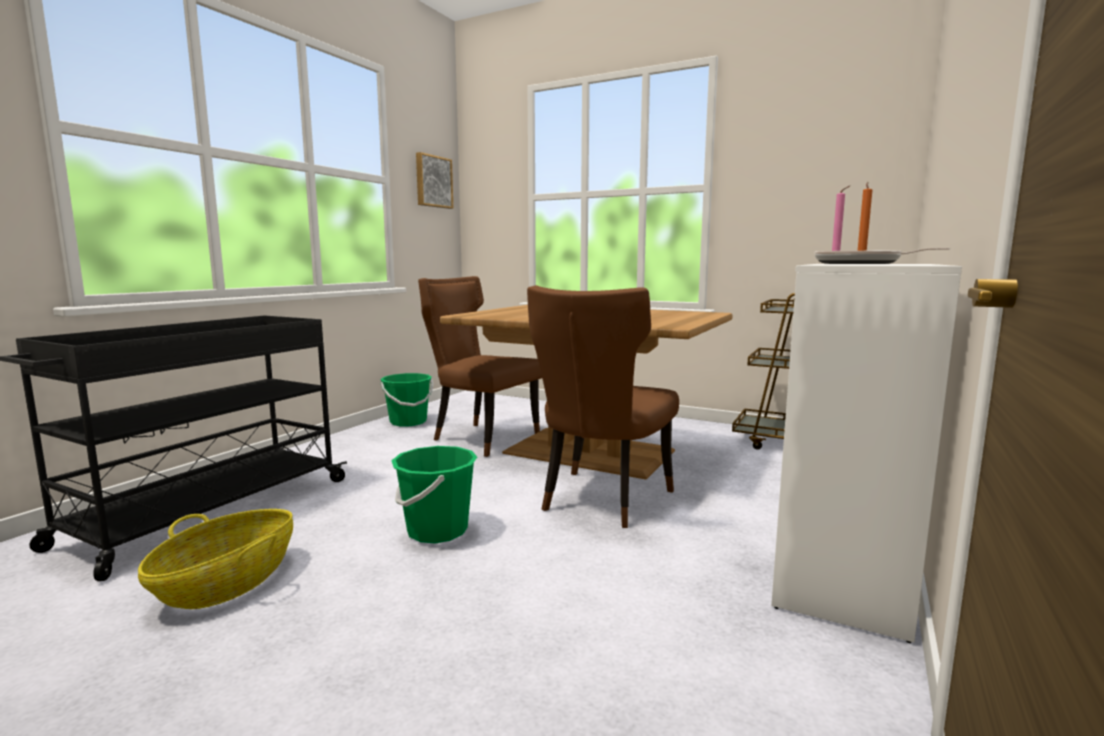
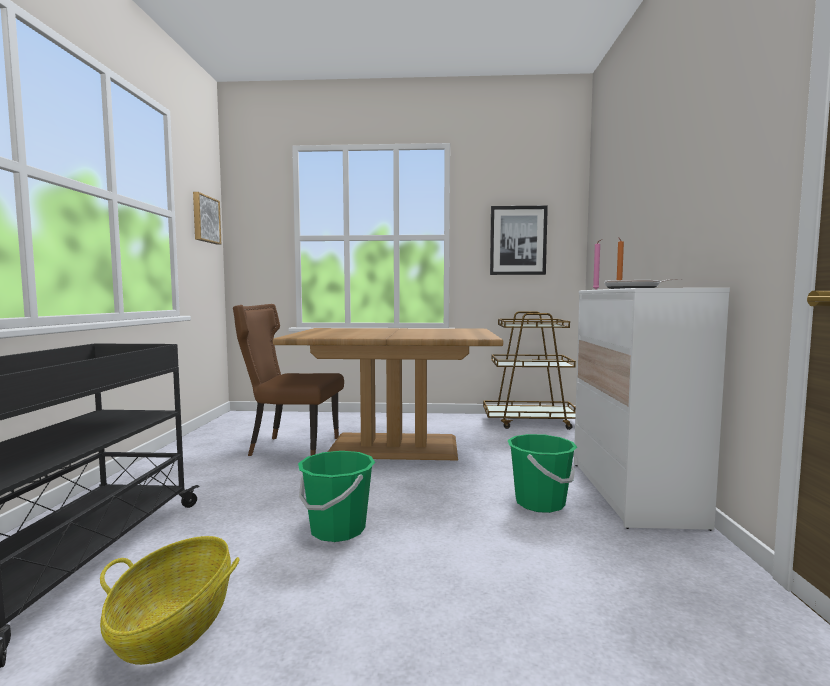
camera: 25 degrees left, 5 degrees down
(408, 422) = (203, 444): green bucket -> green bucket (540, 503)
(601, 500) = (442, 481): brown chair -> none
(809, 187) = (518, 240): none -> picture

